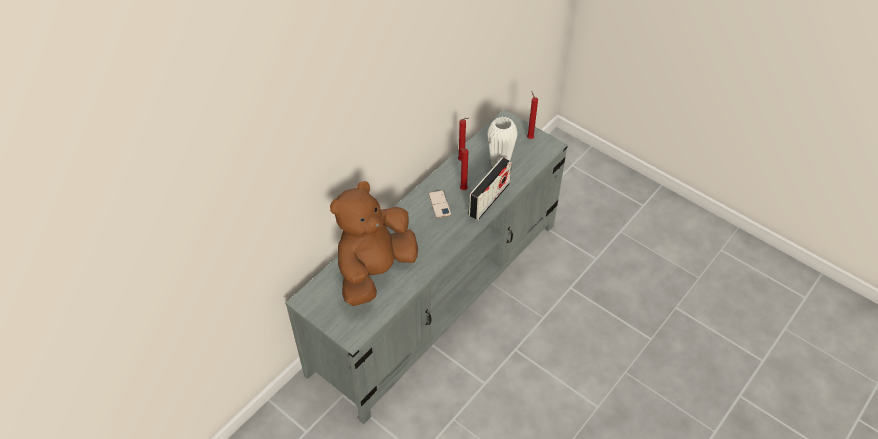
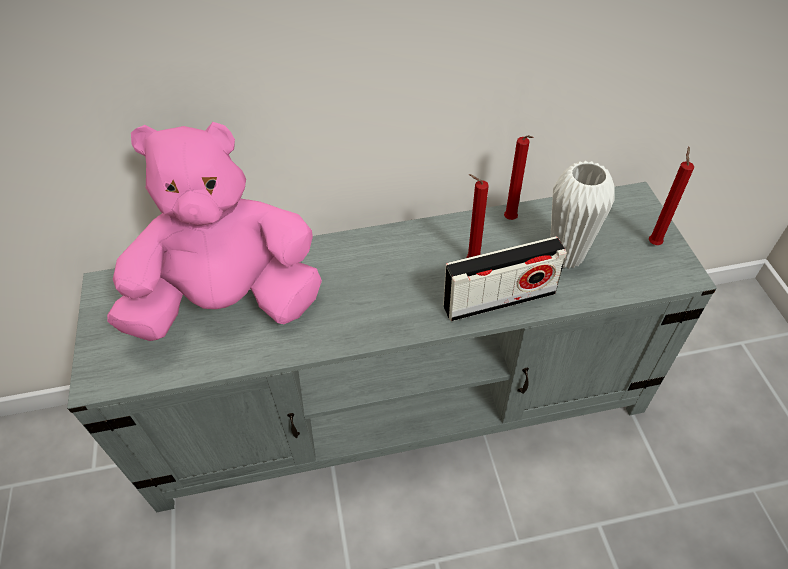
camera: 40 degrees right, 0 degrees up
(374, 271) = (230, 303): brown plush toy -> pink plush toy
(439, 204) = (416, 263): phone -> none

